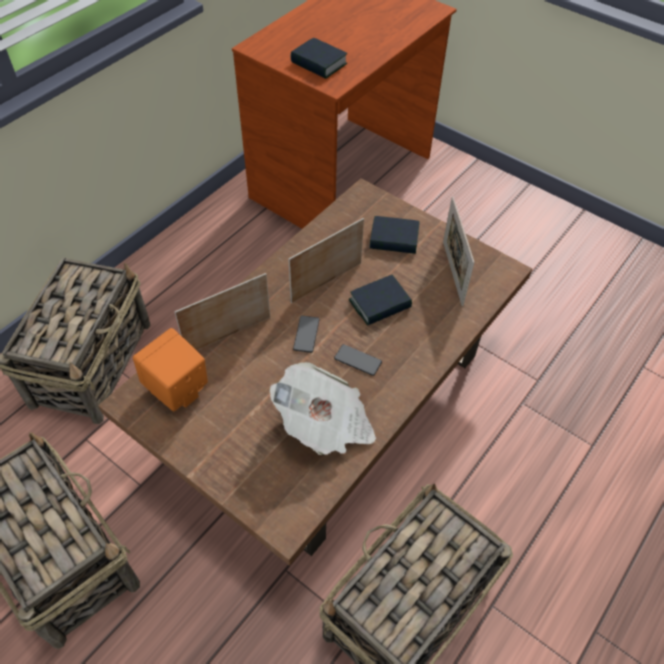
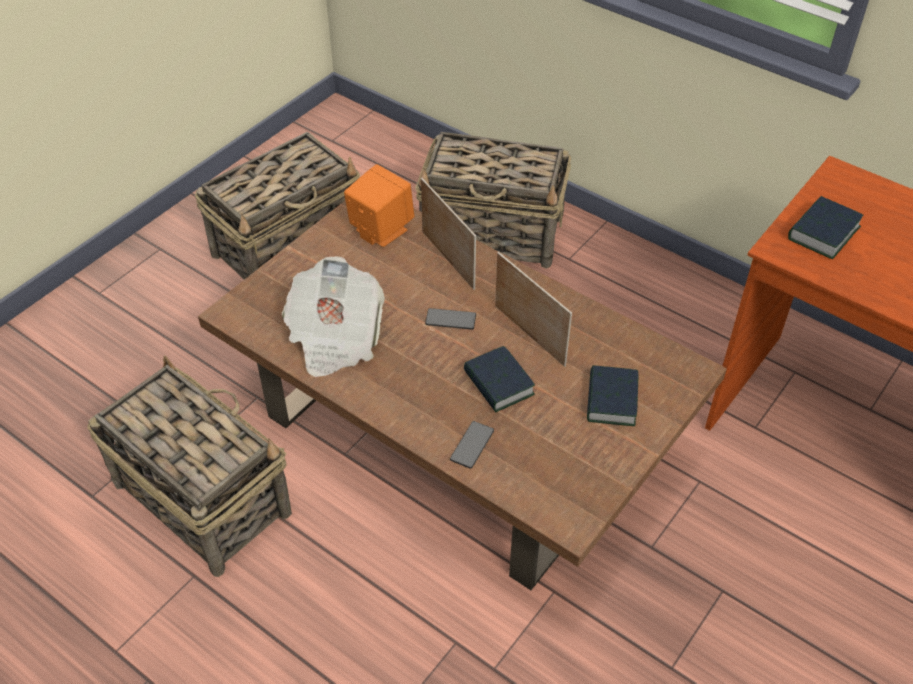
camera: 90 degrees right, 5 degrees down
(358, 360) = (415, 363): phone -> phone (472, 445)
(452, 272) = (559, 460): picture frame -> none

